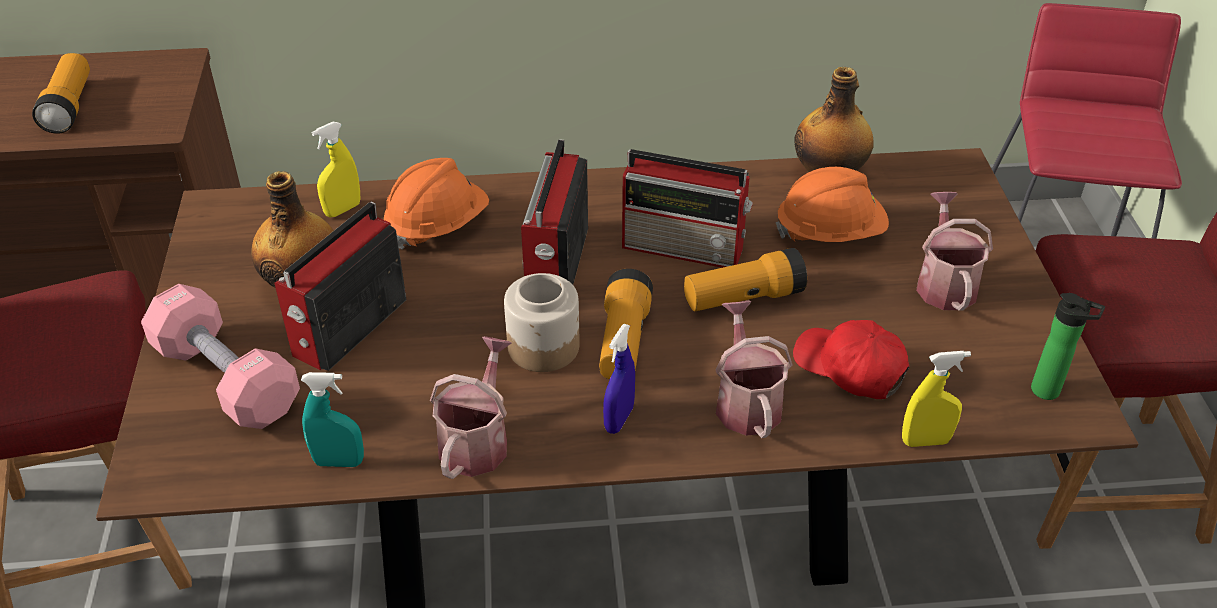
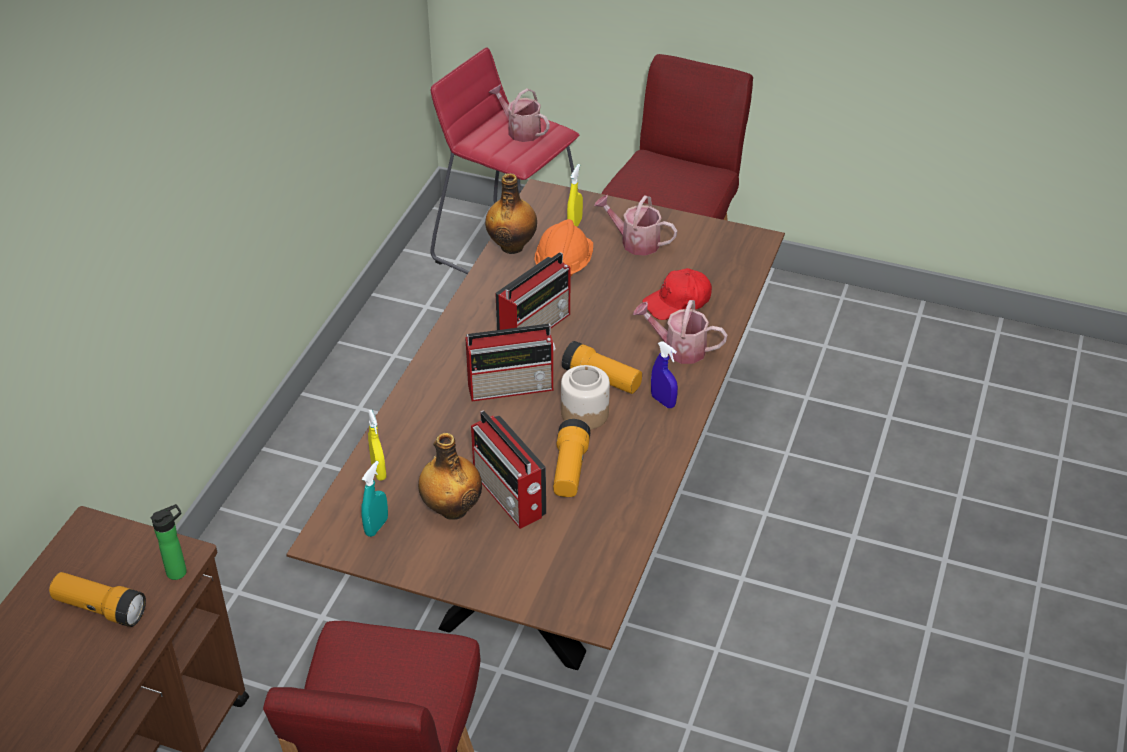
camera: 65 degrees left, 0 degrees up
(226, 379) = (521, 564): pink dumbbell -> none
(339, 462) = (628, 526): turquoise spray bottle -> turquoise spray bottle (376, 526)
(437, 225) = (432, 429): orange hard hat -> none
(477, 440) = (645, 463): watering can -> watering can (520, 130)
(555, 265) = (512, 386): radio -> radio turned 45 degrees counterclockwise
(743, 298) = (596, 320): flashlight -> flashlight (570, 470)
(925, 441) = (744, 298): yellow spray bottle -> yellow spray bottle (574, 224)
(1050, 392) = (736, 243): bottle -> bottle (179, 571)

